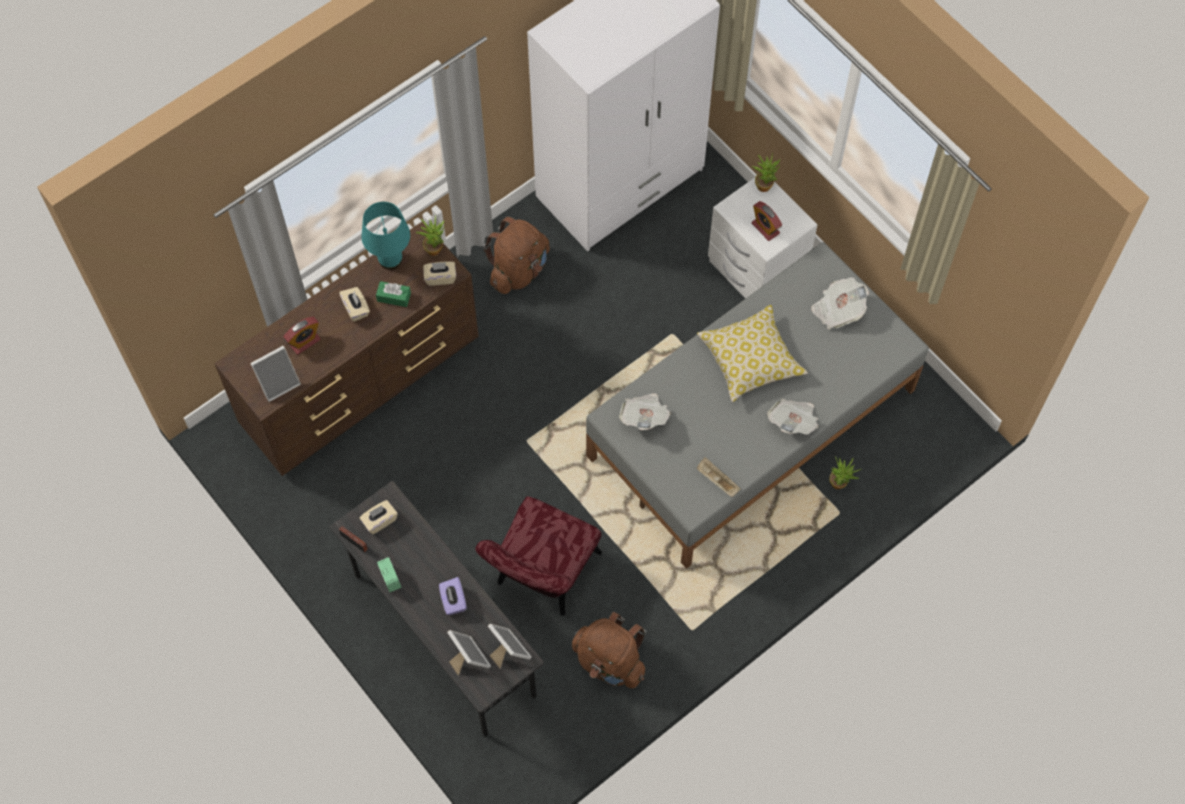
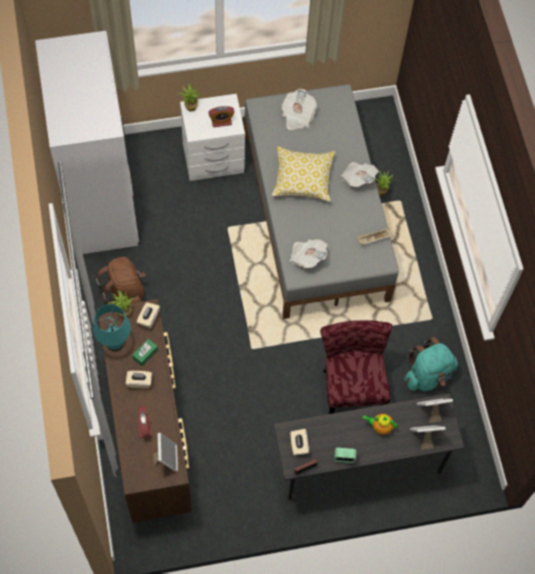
camera: 65 degrees left, 0 degrees up
(453, 601) = (380, 426): purple tissue box -> teapot
(542, 577) = (351, 386): red chair -> red chair turned 150 degrees counterclockwise
(610, 661) = (428, 375): brown backpack -> turquoise backpack

